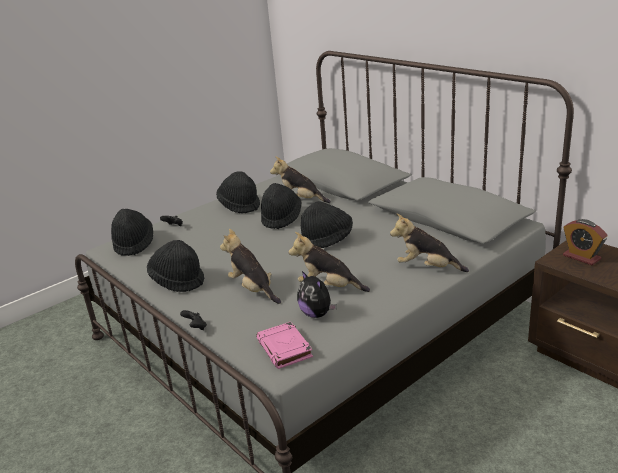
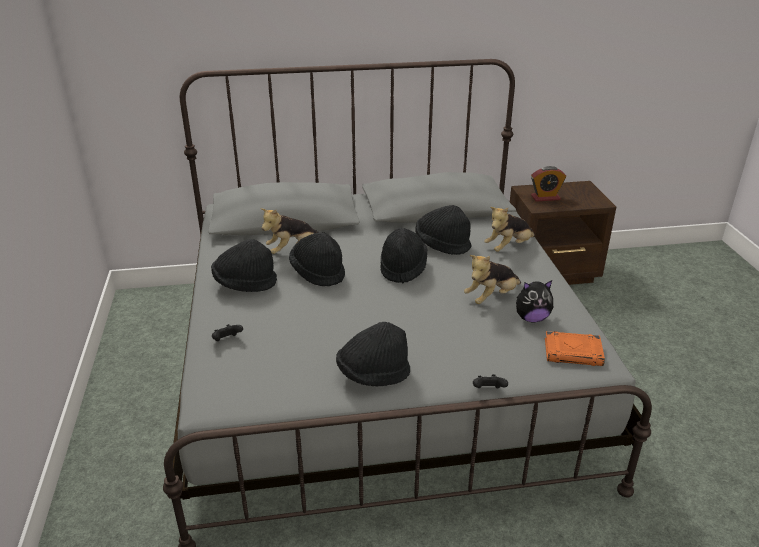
camera: 60 degrees left, 5 degrees up
(134, 244) = (230, 382): black hat -> black hat (442, 245)
(253, 289) = (449, 335): plush toy -> none
(285, 349) = (573, 352): pink book -> orange book

